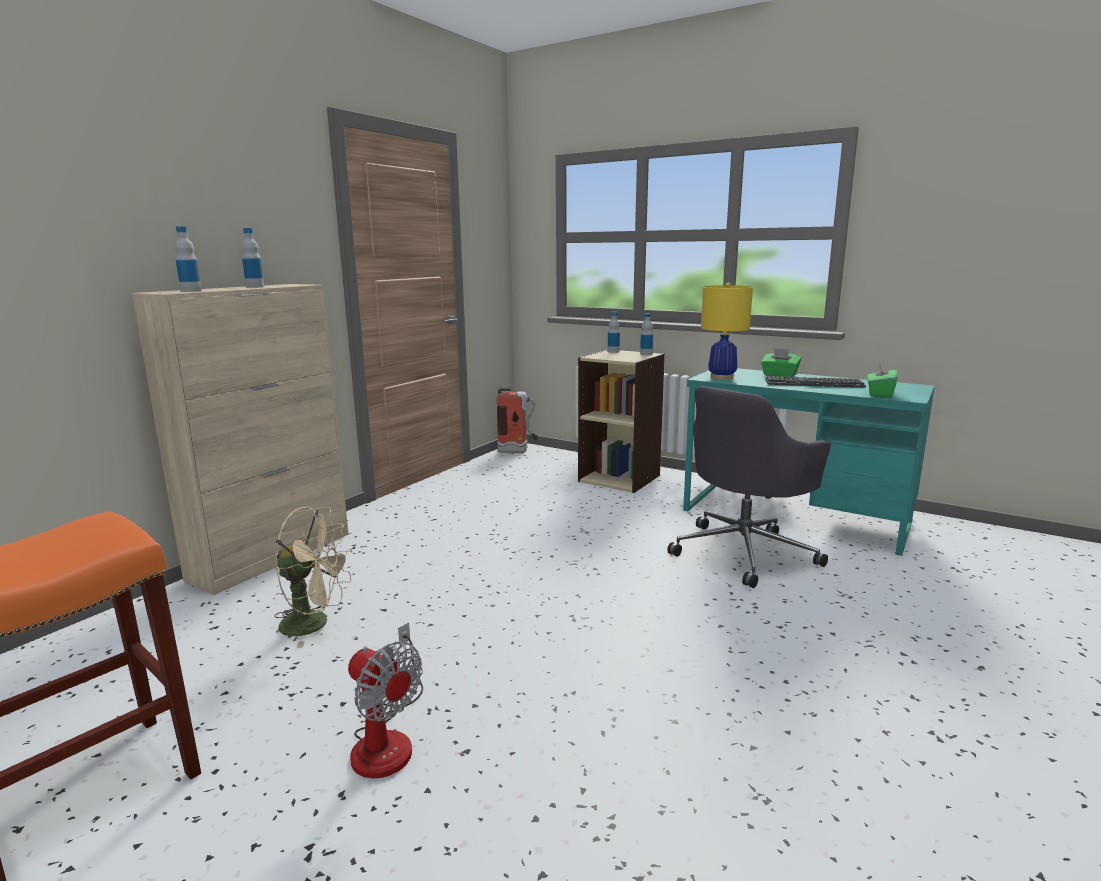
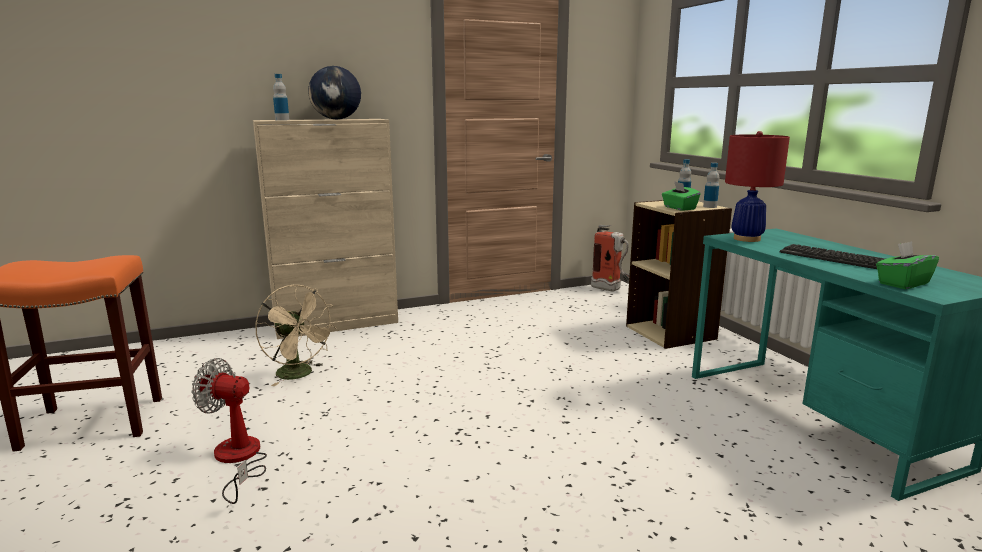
camera: 35 degrees right, 0 degrees up
(255, 287) = (337, 119): bottle -> globe
(387, 738) = (238, 459): fan -> fan turned 120 degrees clockwise
(721, 377) = (746, 239): yellow table lamp -> red table lamp
(745, 552) = (697, 432): grey office chair -> none
(779, 375) = (826, 246): green tissue box -> green tissue box (679, 208)

